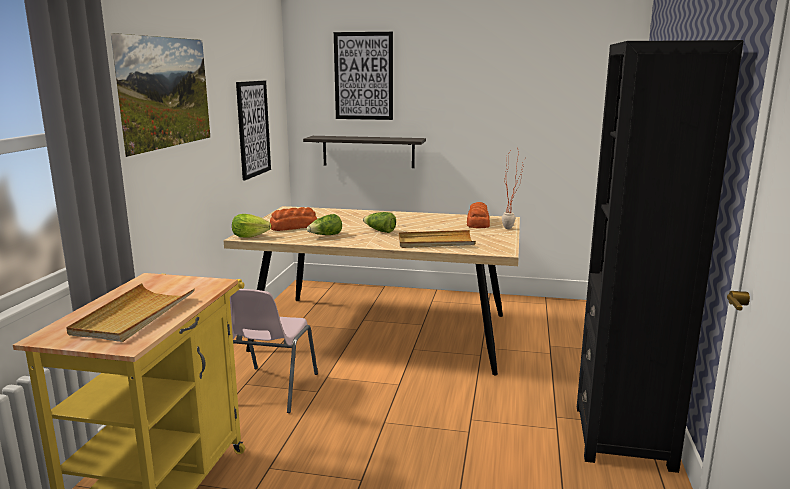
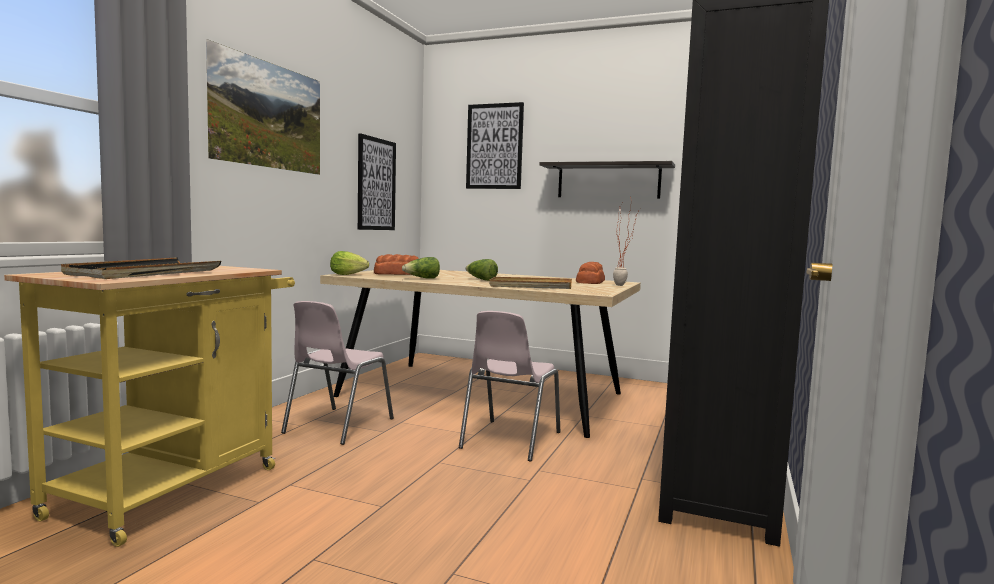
camera: 10 degrees right, 10 degrees down
(134, 316) = (145, 273): beige tray -> black tray
(368, 151) = (495, 221): shelf -> shelf (608, 181)
(431, 387) = (509, 440): none -> pink chair

